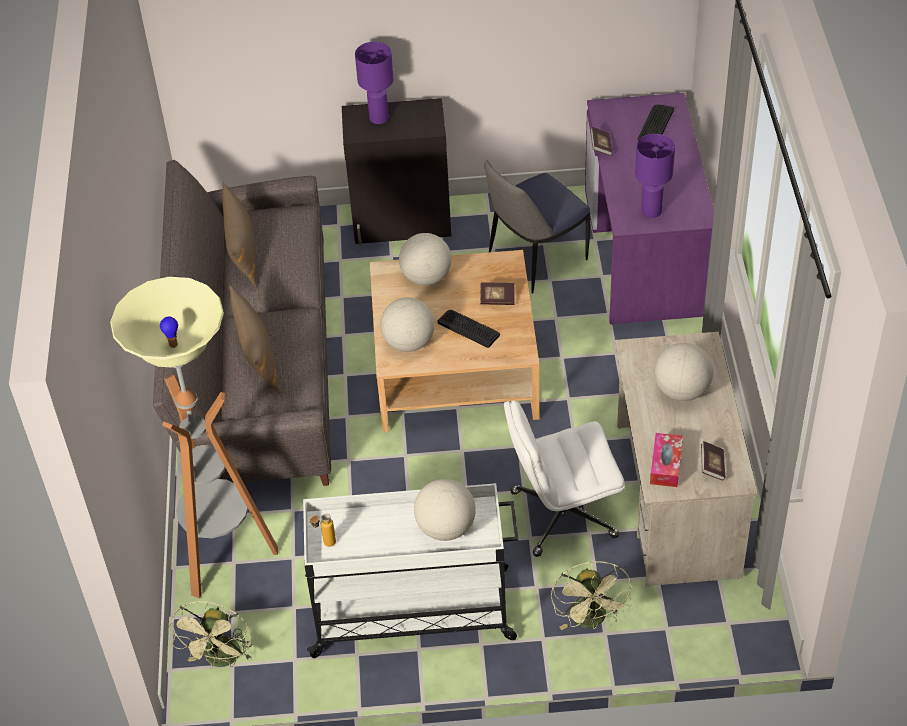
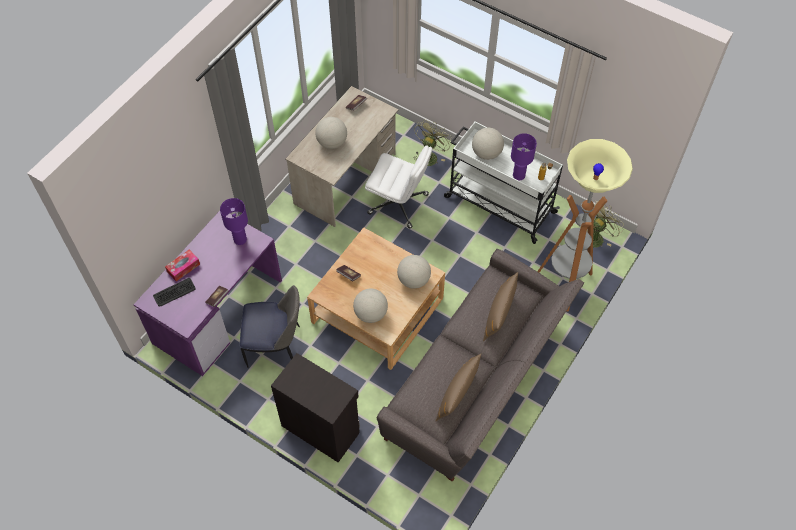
camera: 145 degrees left, 10 degrees up
(378, 118) = (321, 395): purple table lamp -> purple table lamp (519, 175)
(469, 328) = (378, 268): keyboard -> none
(665, 465) = (374, 117): tissue box -> tissue box (183, 268)

